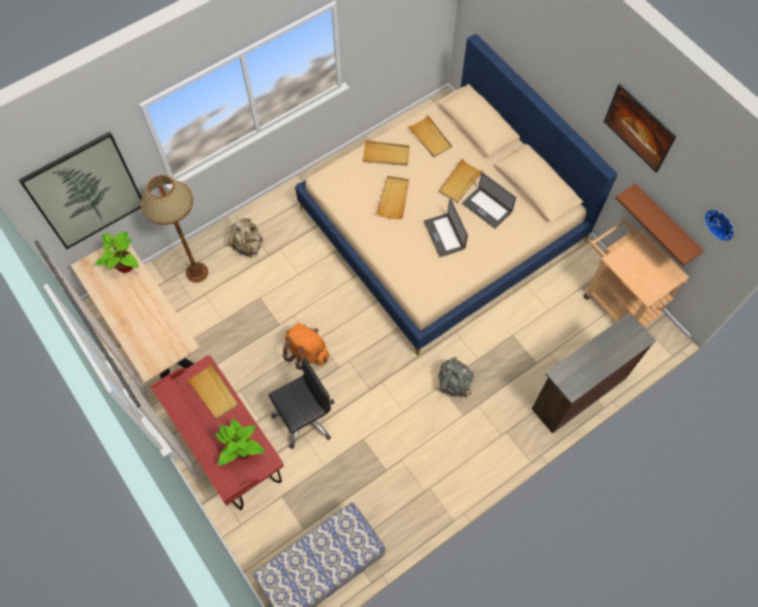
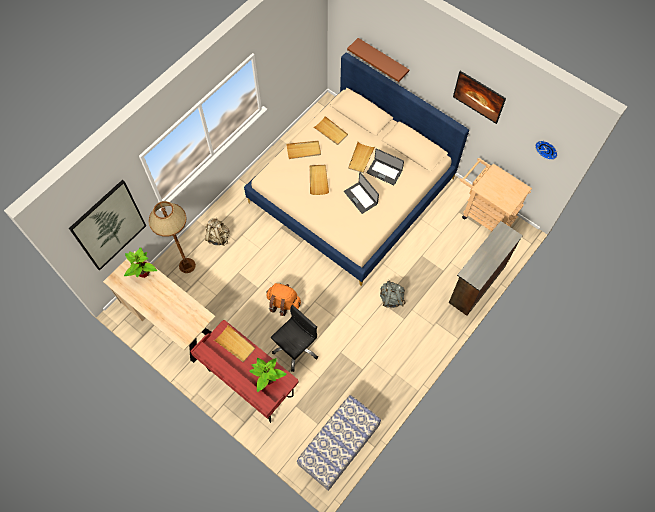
camera: 15 degrees left, 0 degrees up
(664, 223) = (508, 155): brown shelf -> brown shelf (382, 59)

